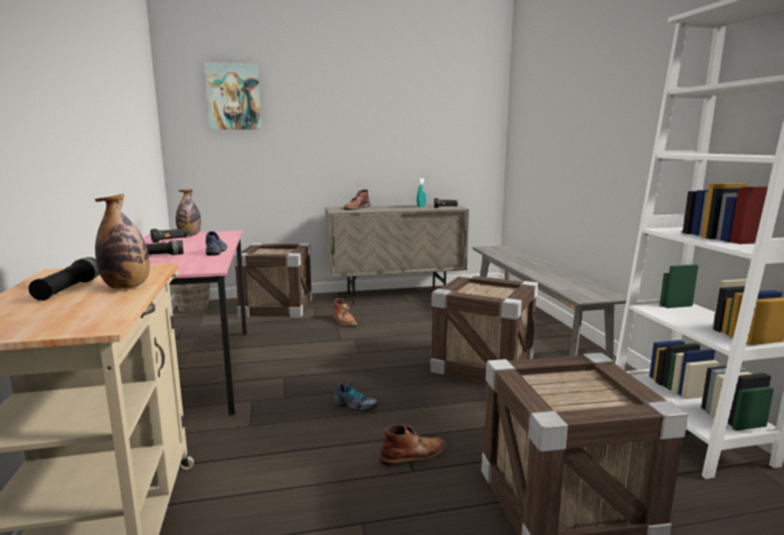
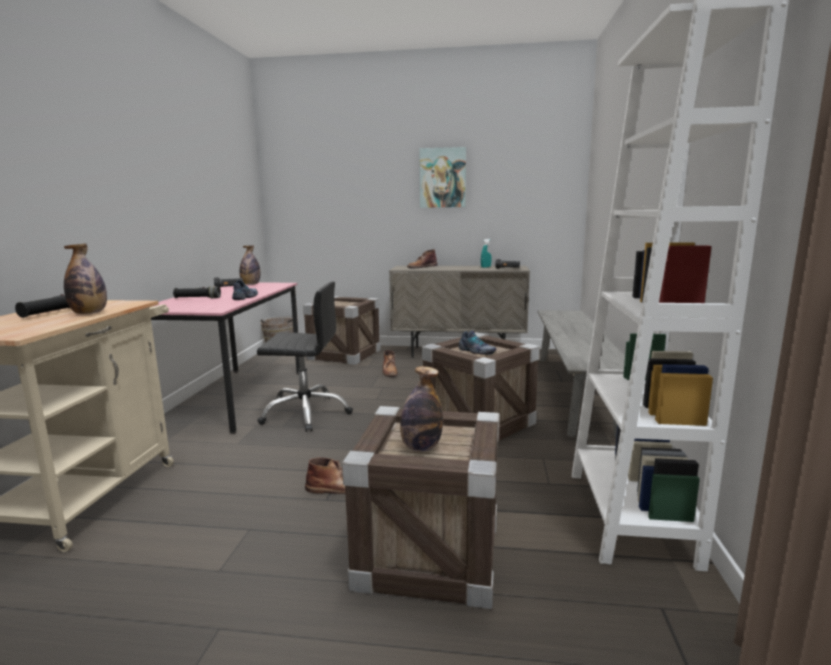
camera: 20 degrees right, 0 degrees up
(233, 97) = (319, 165): picture -> picture (442, 178)
(297, 378) = (306, 413): none -> black office chair
(355, 405) = (330, 441): shoe -> shoe (476, 351)
(577, 398) = (421, 447): none -> bottle

